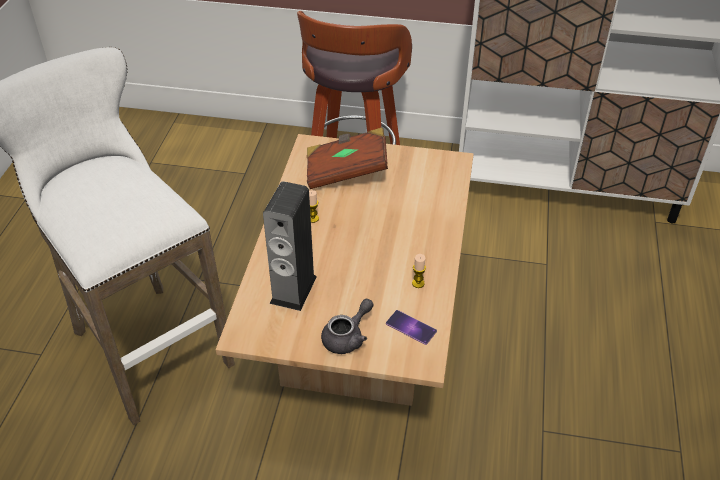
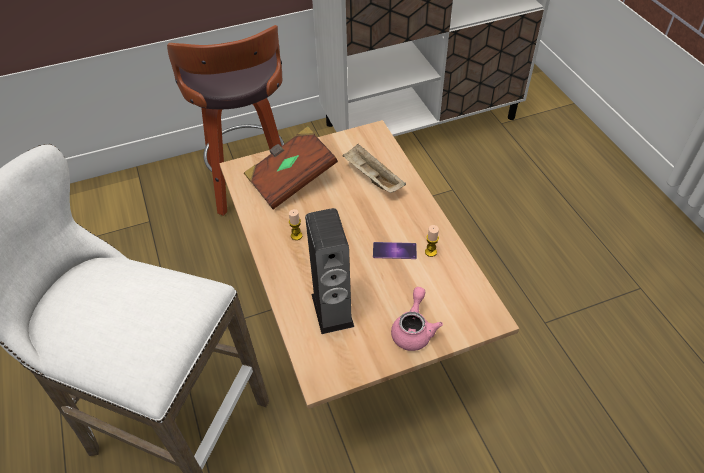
camera: 30 degrees left, 5 degrees up
(347, 337) = (413, 329): grey teapot -> pink teapot
(411, 327) = (456, 293): phone -> phone (394, 251)
(419, 199) = (372, 178): none -> beige tray

